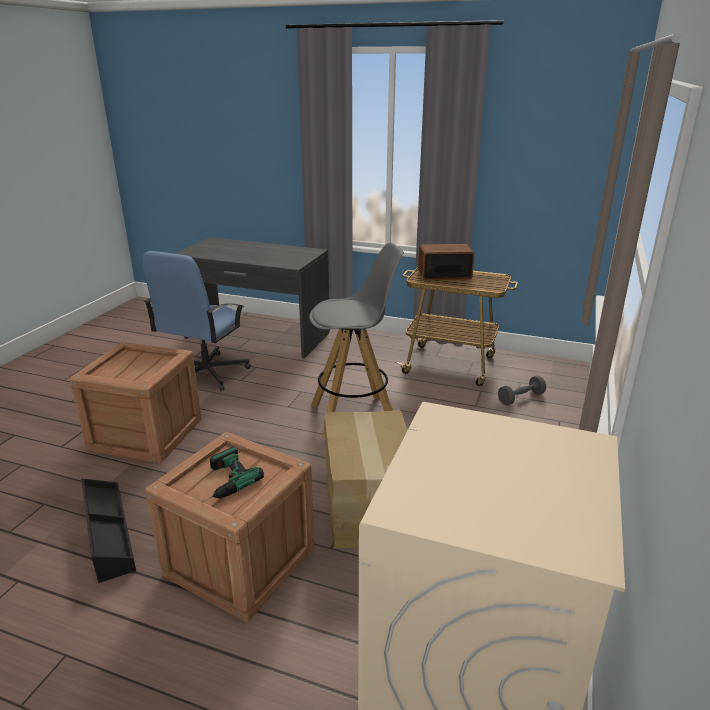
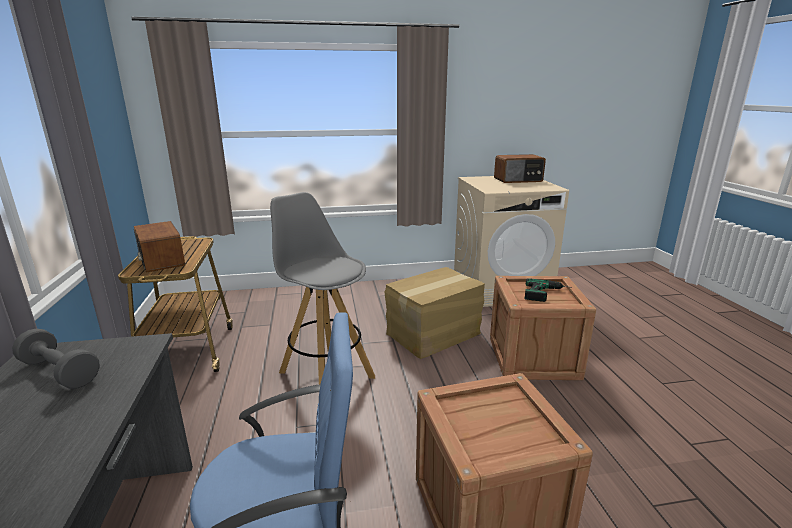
camera: 120 degrees left, 5 degrees down
(108, 534) = (603, 428): black storage box -> none
(521, 398) = (247, 310): grey dumbbell -> grey dumbbell (60, 372)
(530, 506) = (518, 180): none -> radio

